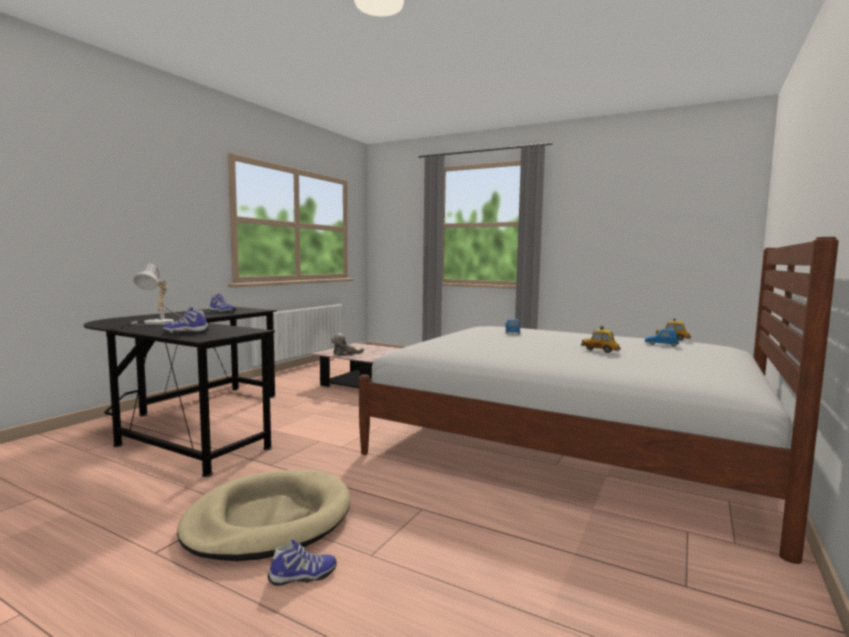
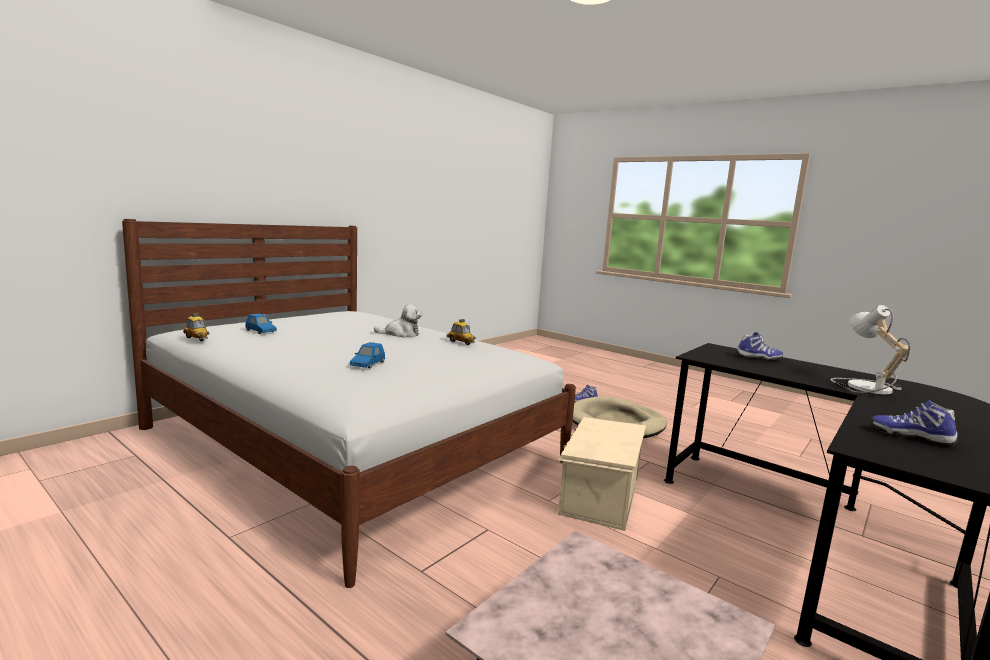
camera: 170 degrees left, 5 degrees up
(340, 432) = (598, 497): none -> beige storage box
(345, 354) = (657, 597): plush toy -> plush toy (401, 334)
(600, 351) = (355, 330): toy car -> toy car (461, 342)

